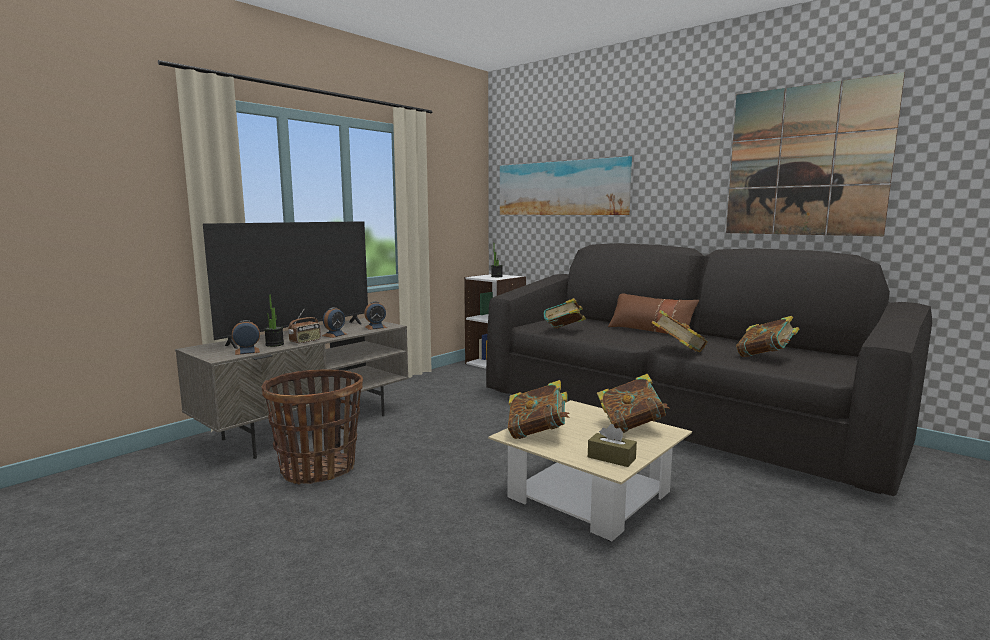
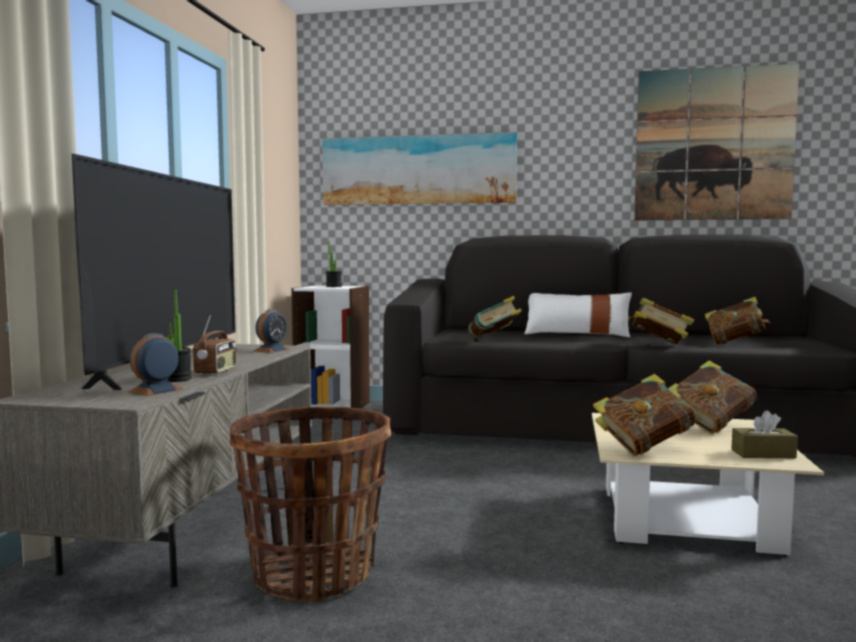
camera: 30 degrees left, 5 degrees down
(334, 335) = (237, 361): alarm clock -> none
(650, 331) = (577, 334): brown pillow -> white pillow

